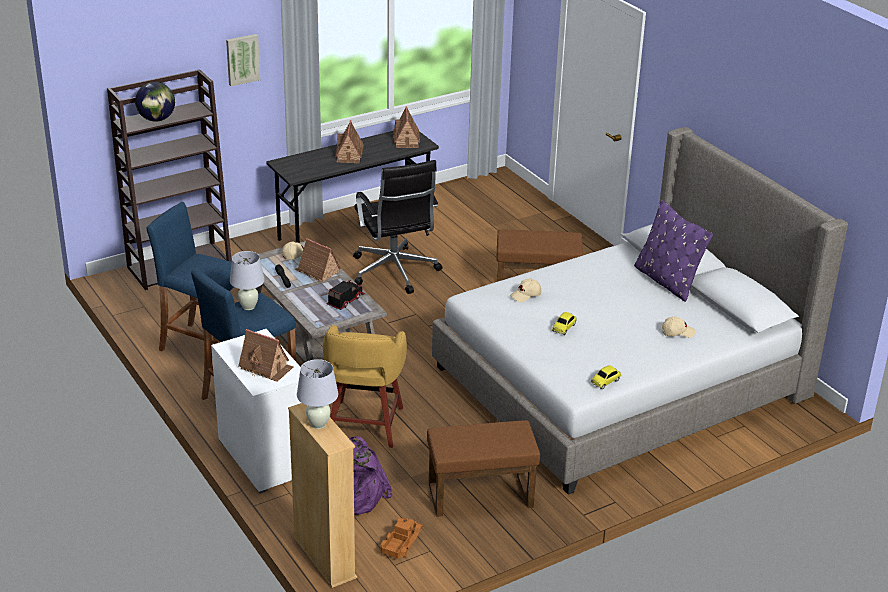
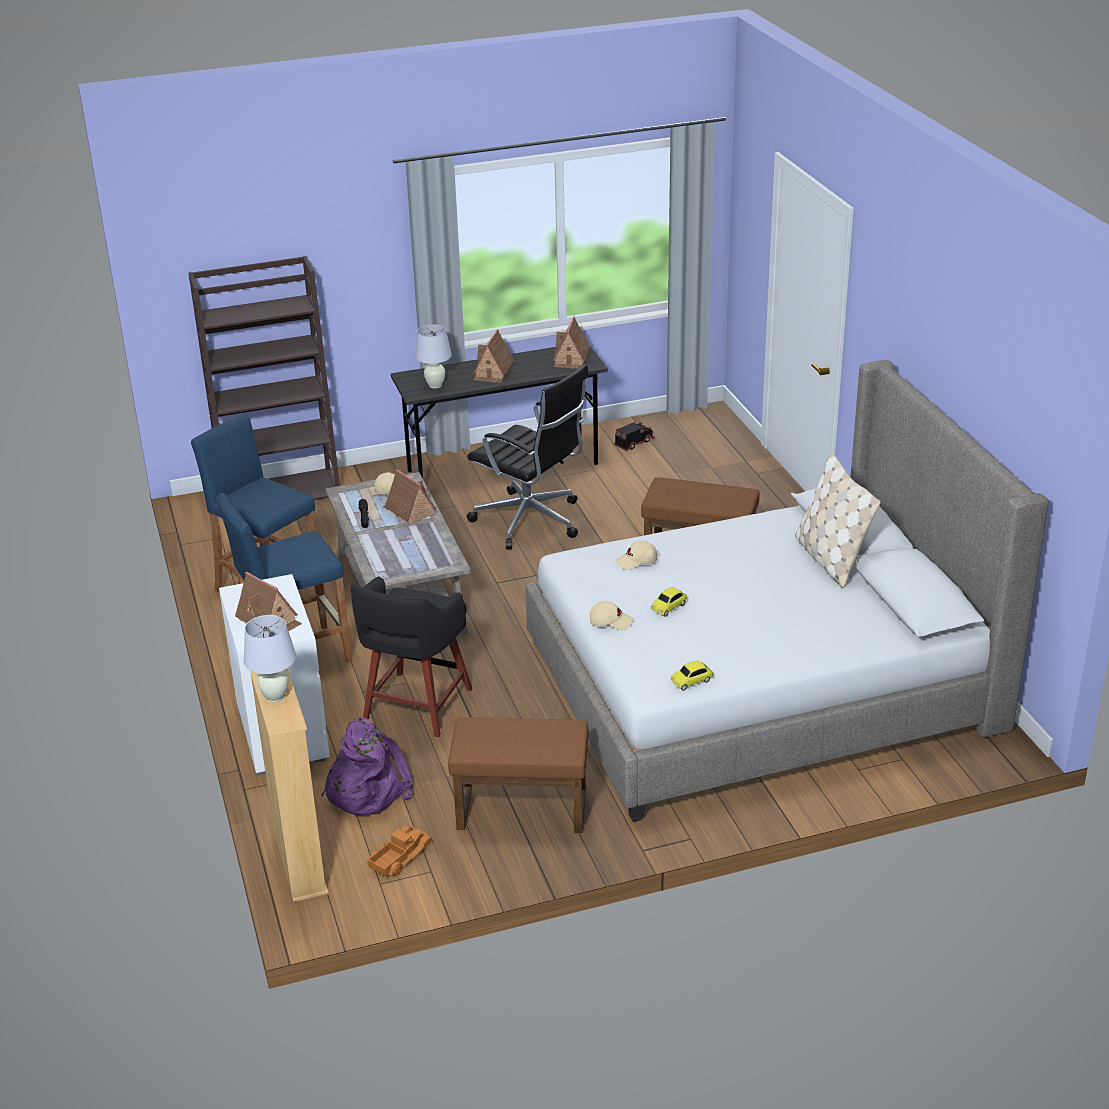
camera: 15 degrees right, 0 degrees up
(156, 119) = (246, 313): globe -> none
(242, 59) = (362, 246): picture -> none
(248, 306) = (291, 546): white table lamp -> white table lamp (435, 385)
(345, 300) = (426, 549): toy truck -> toy truck (634, 443)
(364, 426) = (415, 706): yellow stool -> black stool
(394, 272) = (531, 521): black office chair -> black office chair turned 45 degrees counterclockwise
(667, 281) = (830, 559): purple pillow -> beige pillow
(677, 332) = (815, 627): beige cap -> beige cap (611, 622)

